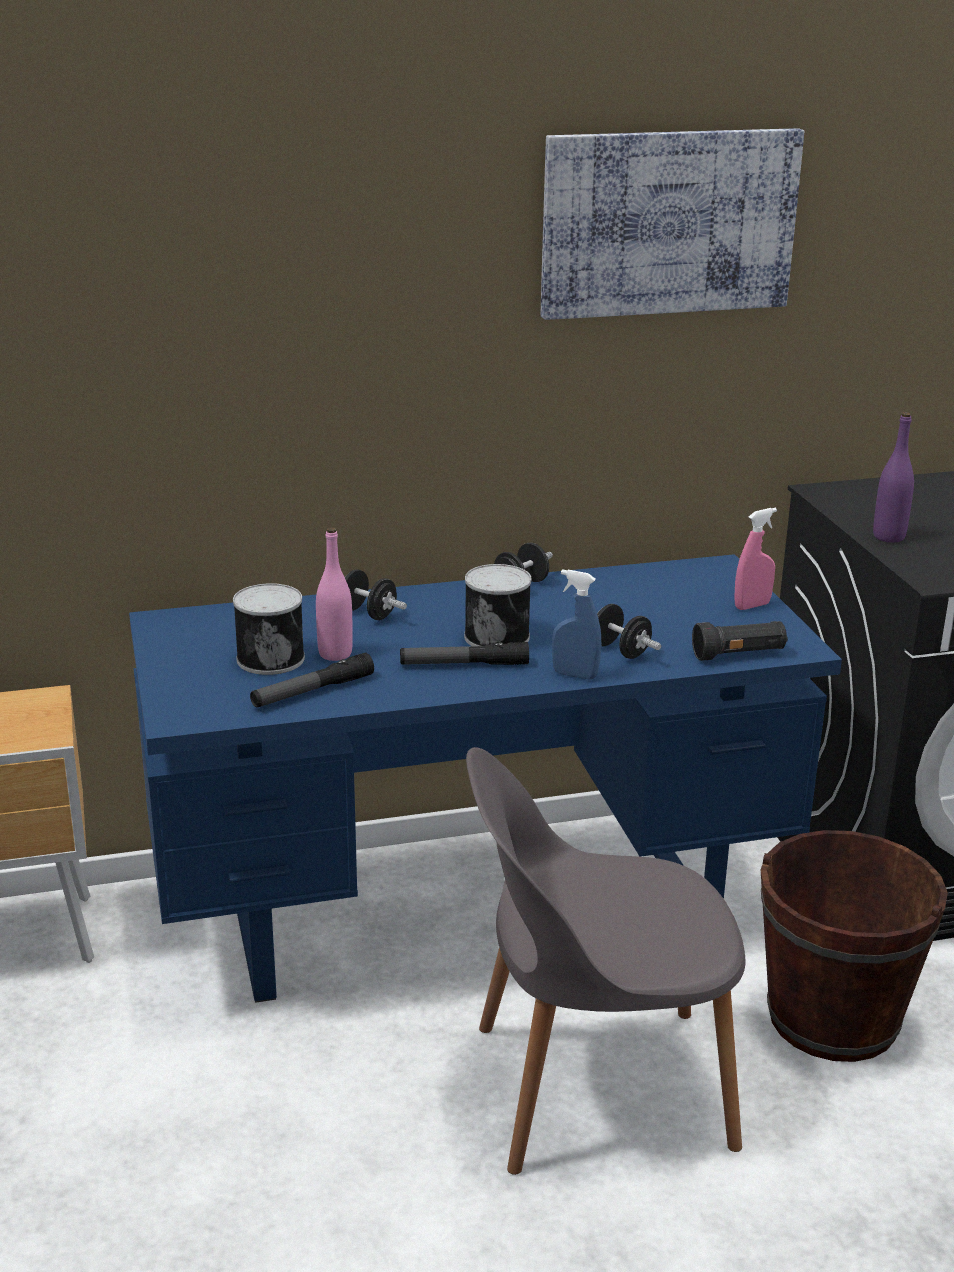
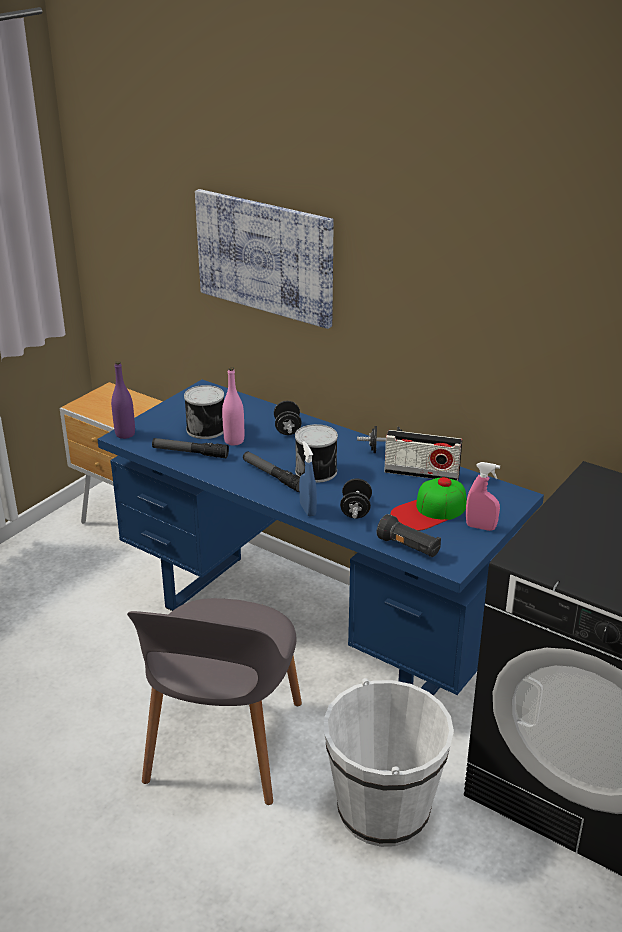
camera: 50 degrees right, 5 degrees up
(594, 1087) = (223, 745): grey chair -> grey chair turned 120 degrees counterclockwise
(599, 588) = (421, 473): none -> radio
(668, 222) = (511, 241): picture -> picture (265, 256)
(682, 616) = (429, 511): none -> cap
(833, 1018) = (383, 810): brown bucket -> white bucket
(888, 537) = (561, 521): purple bottle -> purple bottle (125, 434)

